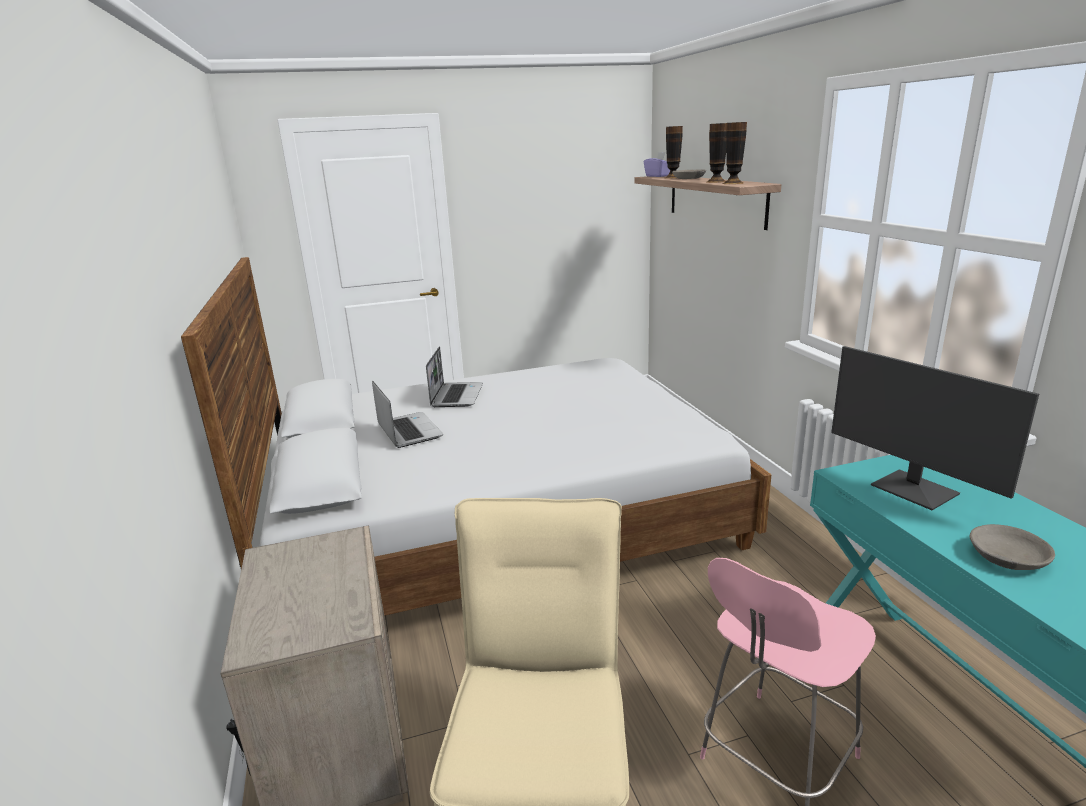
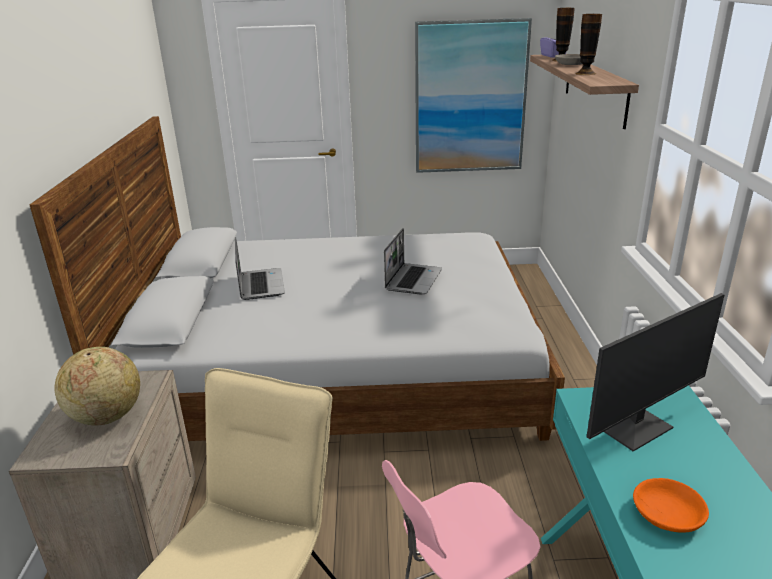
camera: 15 degrees right, 5 degrees up
(317, 587) = (106, 416): none -> globe
(456, 396) = (319, 255): laptop -> laptop (413, 280)
(572, 226) = (470, 98): none -> picture
(733, 183) = (595, 78): vase -> none
(913, 490) = (634, 427): monitor -> monitor turned 105 degrees counterclockwise
(1006, 557) = (666, 514): grey bowl -> orange bowl

